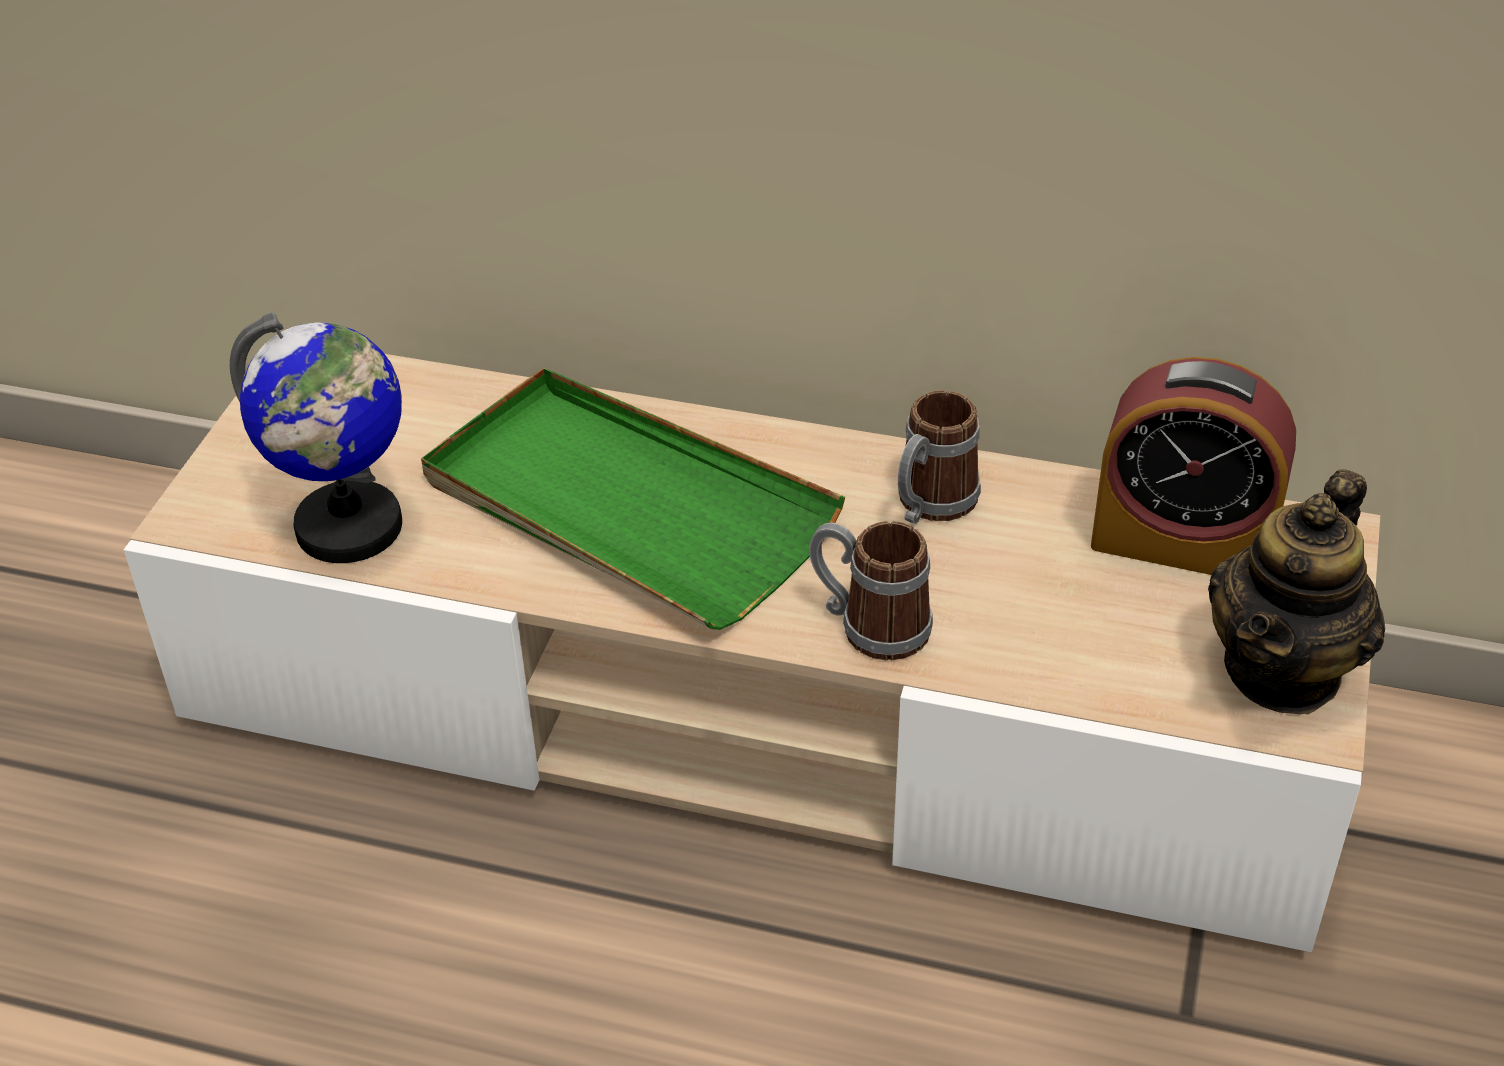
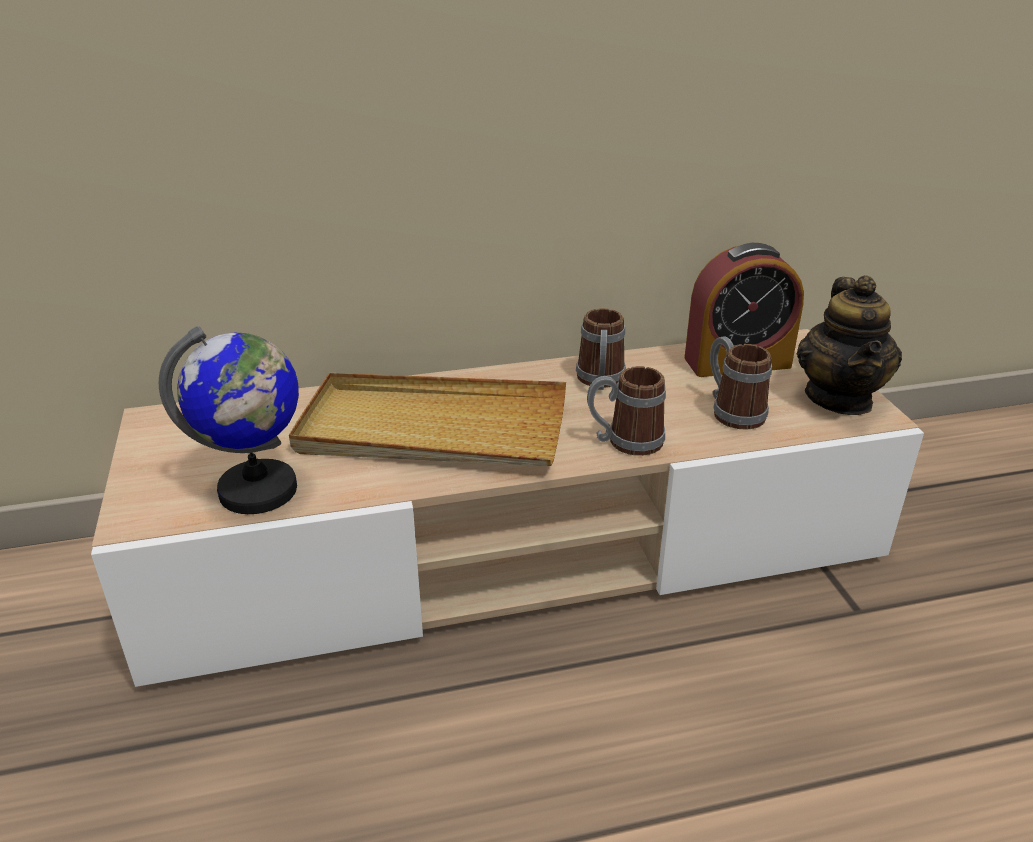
camera: 30 degrees left, 10 degrees down
(625, 507) = (432, 429): green tray -> beige tray
(1081, 630) = (731, 411): none -> mug

